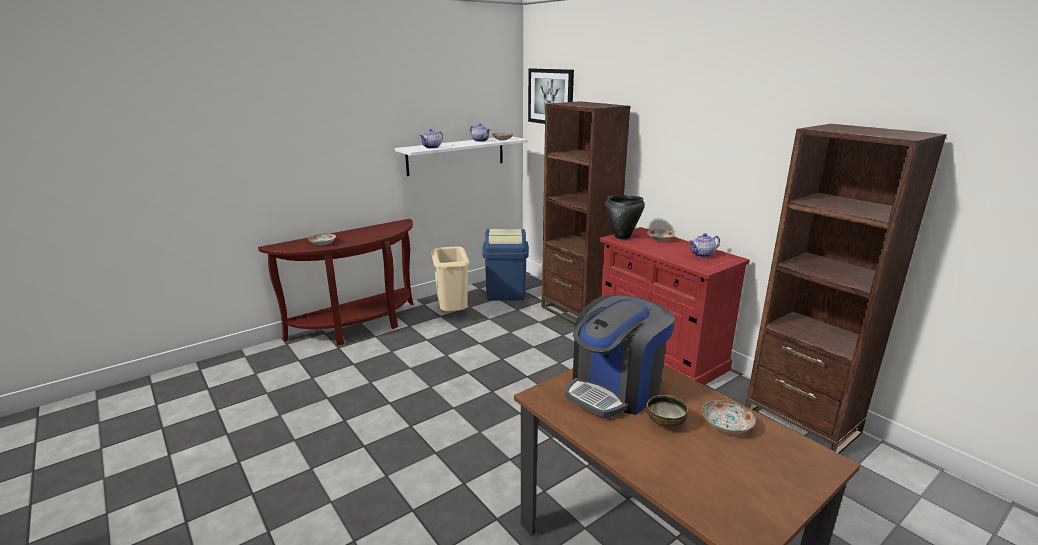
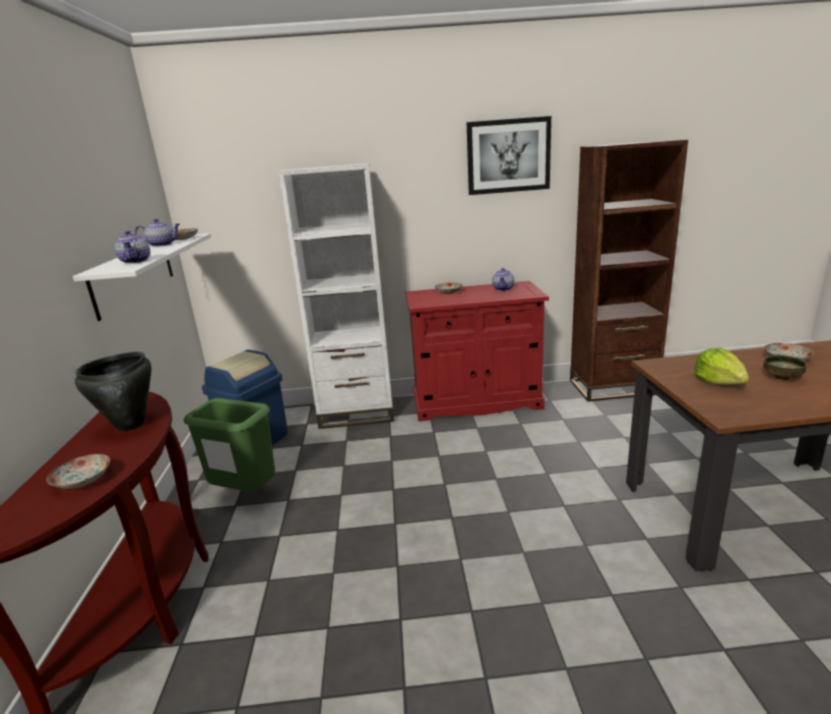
camera: 55 degrees left, 0 degrees up
(452, 314) = (244, 494): beige trash can -> green trash can
(551, 97) = (224, 172): picture -> picture (508, 156)
(577, 312) = (357, 413): brown bookcase -> white bookcase
(615, 389) = (719, 382): coffee machine -> lettuce
(622, 237) = (422, 301): black cooking pot -> black cooking pot (131, 425)

